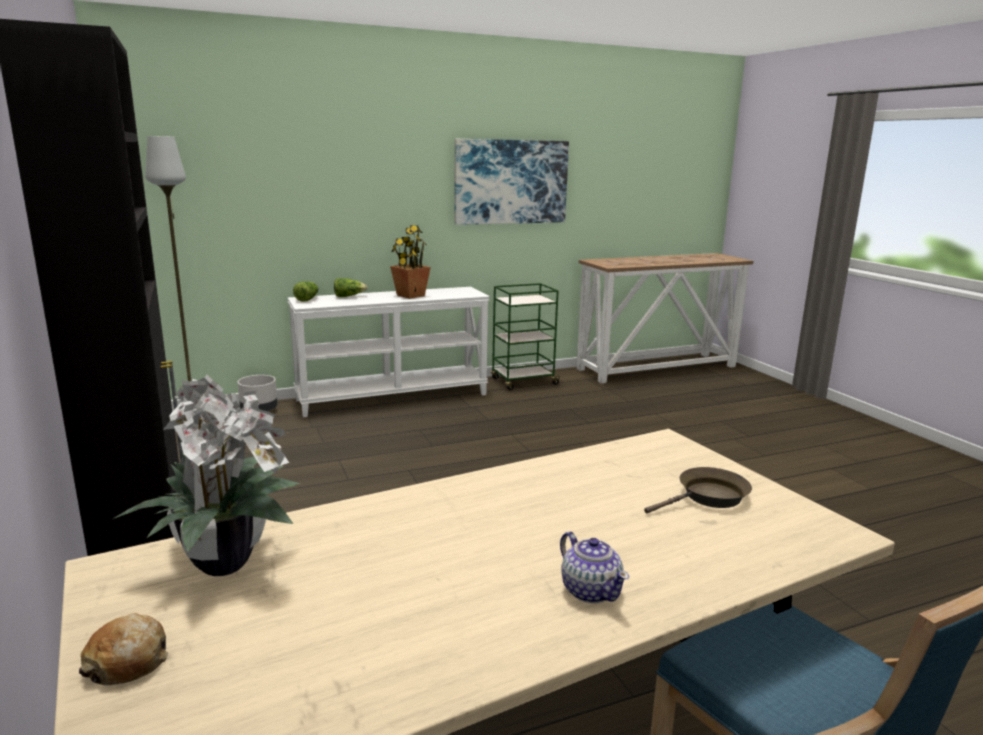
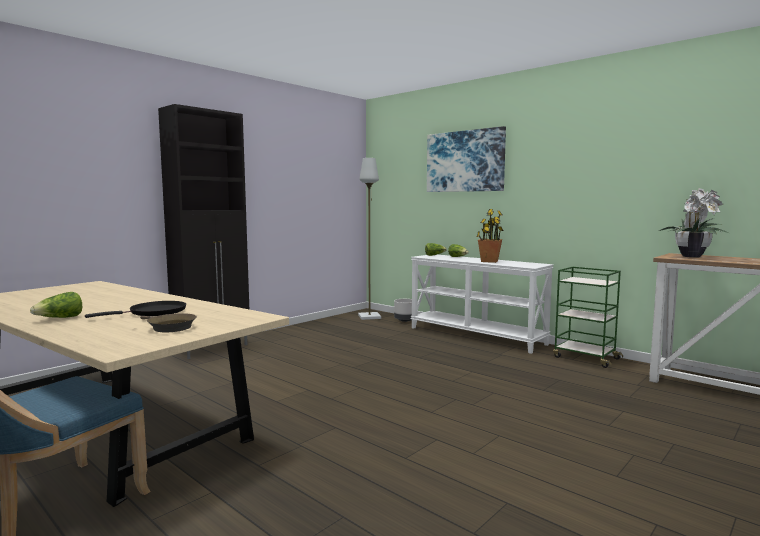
camera: 65 degrees right, 10 degrees down
(127, 662) = (33, 291): bread -> none
(222, 561) = (96, 288): potted plant -> potted plant (691, 256)
(511, 182) = (597, 177): picture -> picture (465, 161)
(588, 504) = (154, 312): none -> black frying pan
(590, 590) = (60, 318): teapot -> lettuce

